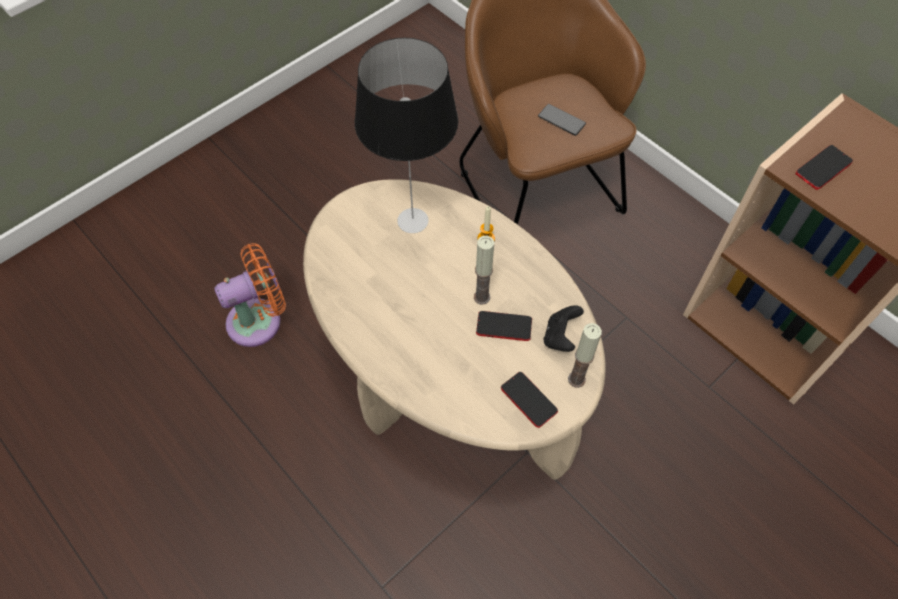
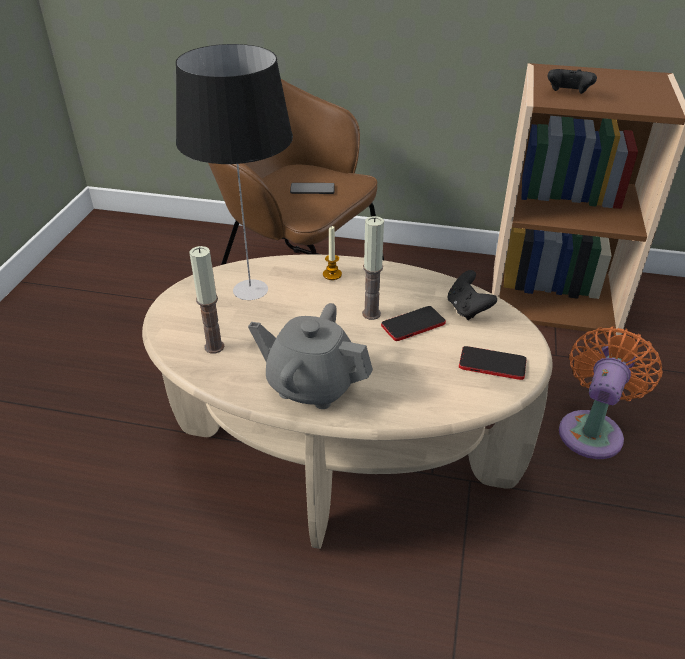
camera: 35 degrees left, 20 degrees down
(260, 320) = (98, 518): orange fan -> orange fan (592, 430)
(385, 338) = (311, 385): none -> grey teapot
(576, 379) = (513, 330): candle -> candle (214, 347)
(823, 168) = (567, 94): phone -> black game controller

